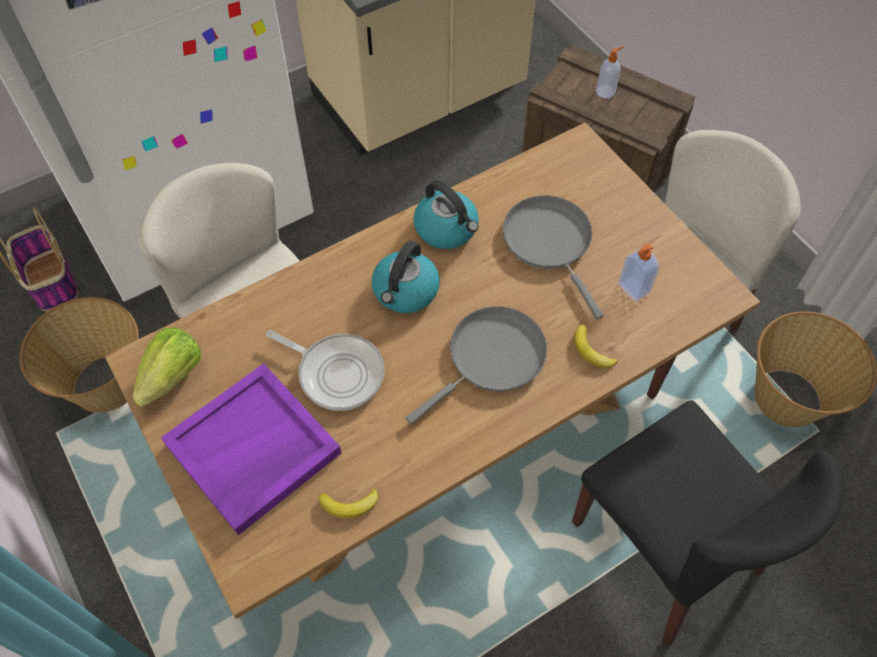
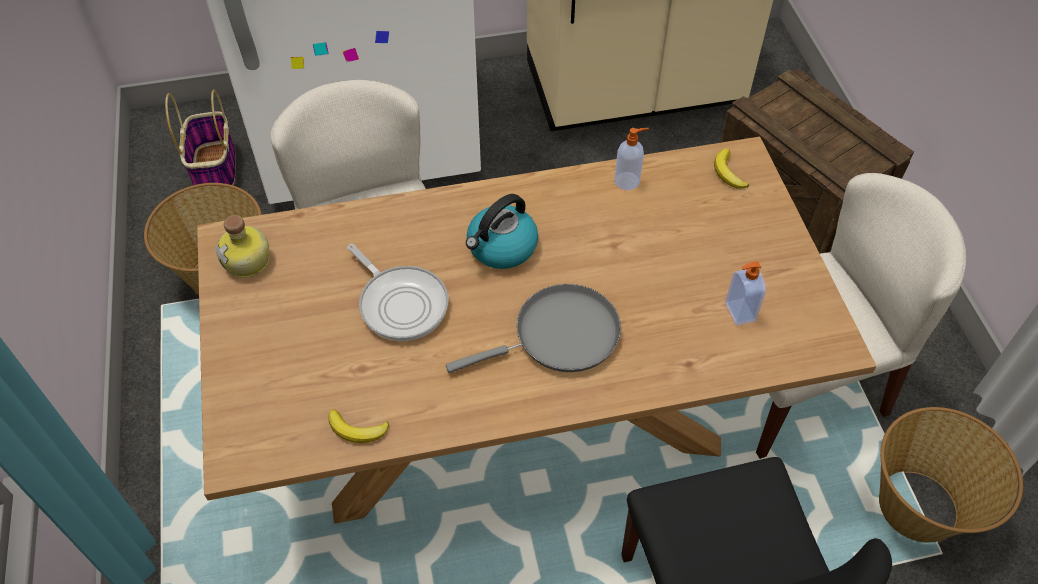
camera: 20 degrees right, 5 degrees down
(173, 376) = (249, 261): lettuce -> bottle
(252, 450) = (290, 350): purple tray -> none
(447, 229) = (569, 201): kettle -> none
(550, 242) = (670, 242): grey frying pan -> none
(591, 351) = (667, 360): banana -> banana (728, 172)
(606, 91) = (815, 122): soap dispenser -> soap dispenser (628, 181)

